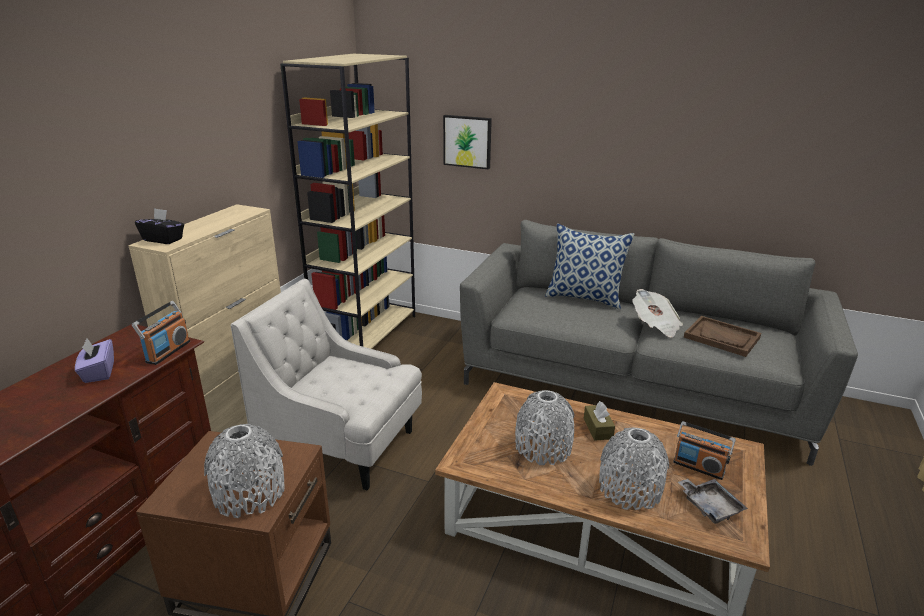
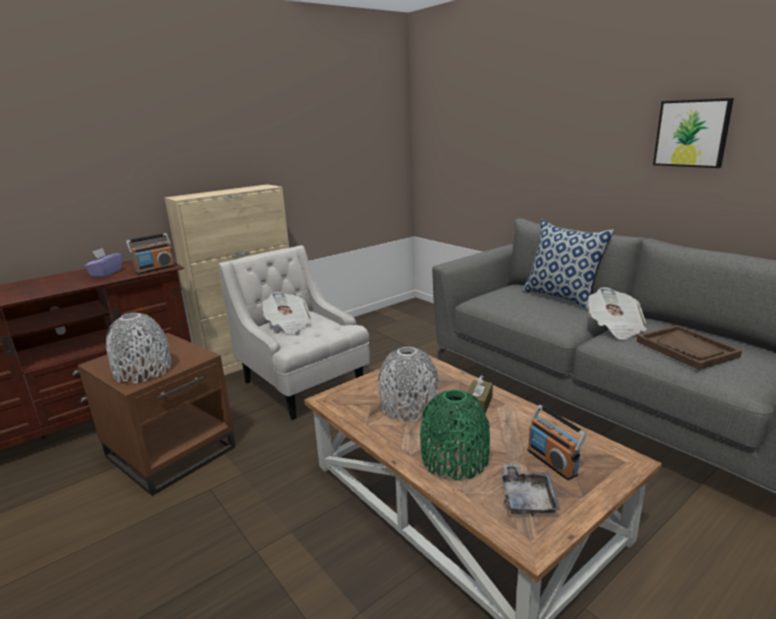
camera: 30 degrees right, 5 degrees down
(163, 239) = (187, 196): black tissue box -> none
(330, 381) = (288, 324): none -> newspaper
(366, 333) = (392, 316): beige bookcase -> none
(467, 141) = (485, 147): picture -> picture (692, 133)
(630, 489) = (454, 459): grey vase -> green vase

